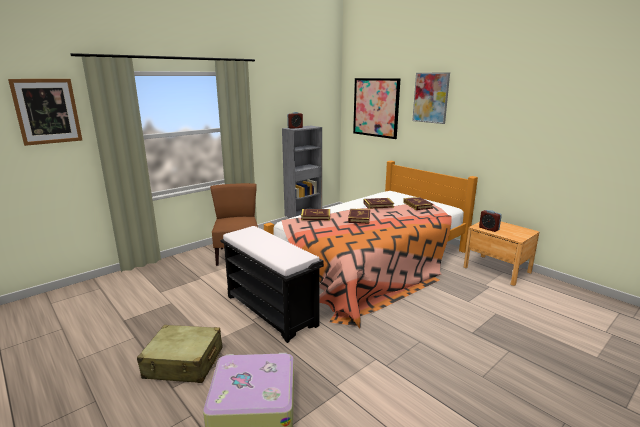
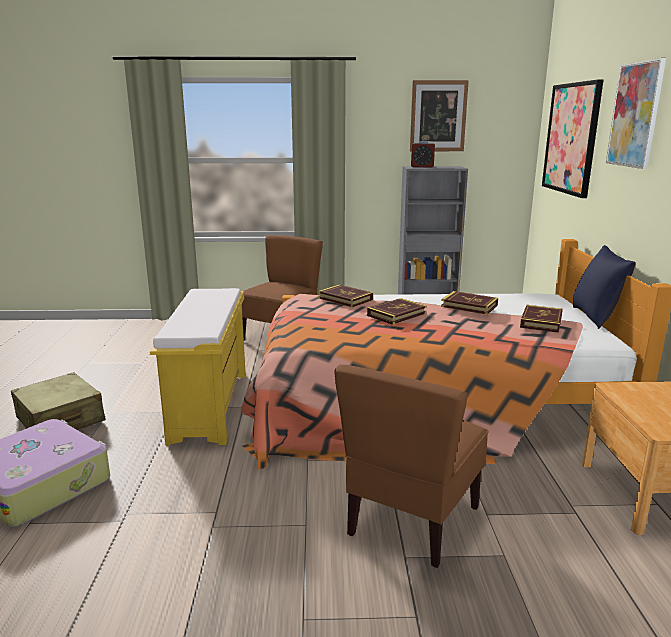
camera: 40 degrees right, 0 degrees up
(47, 111) = (94, 122): picture -> picture (438, 116)
(272, 310) = (210, 407): black bench -> yellow bench
(426, 198) = (596, 318): none -> blue pillow
(451, 317) = (411, 520): none -> brown chair
(488, 229) = (633, 397): alarm clock -> none

